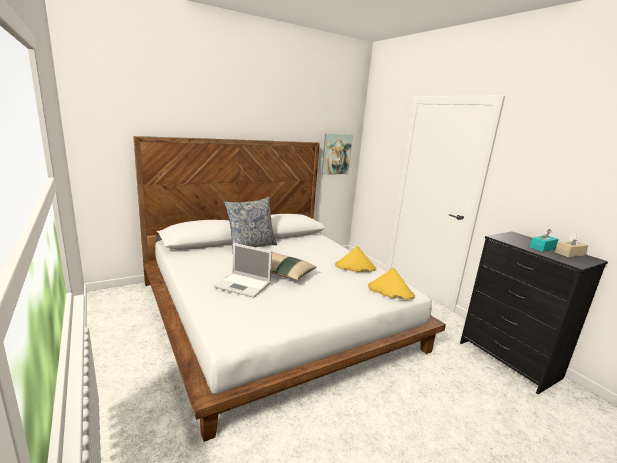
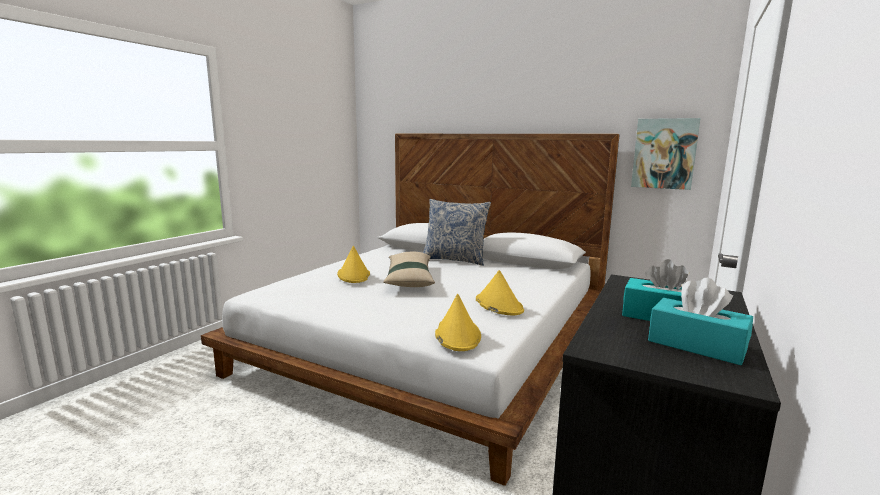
camera: 60 degrees right, 5 degrees down
(244, 285) = (354, 275): laptop -> yellow hat
(569, 254) = (696, 345): beige tissue box -> turquoise tissue box

